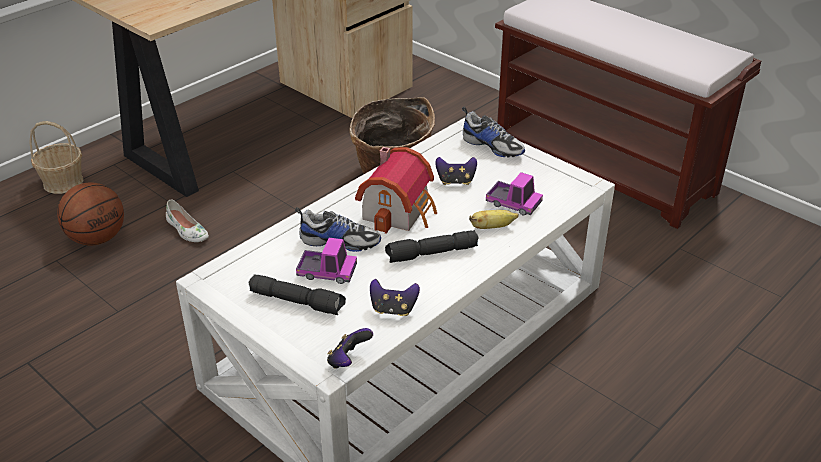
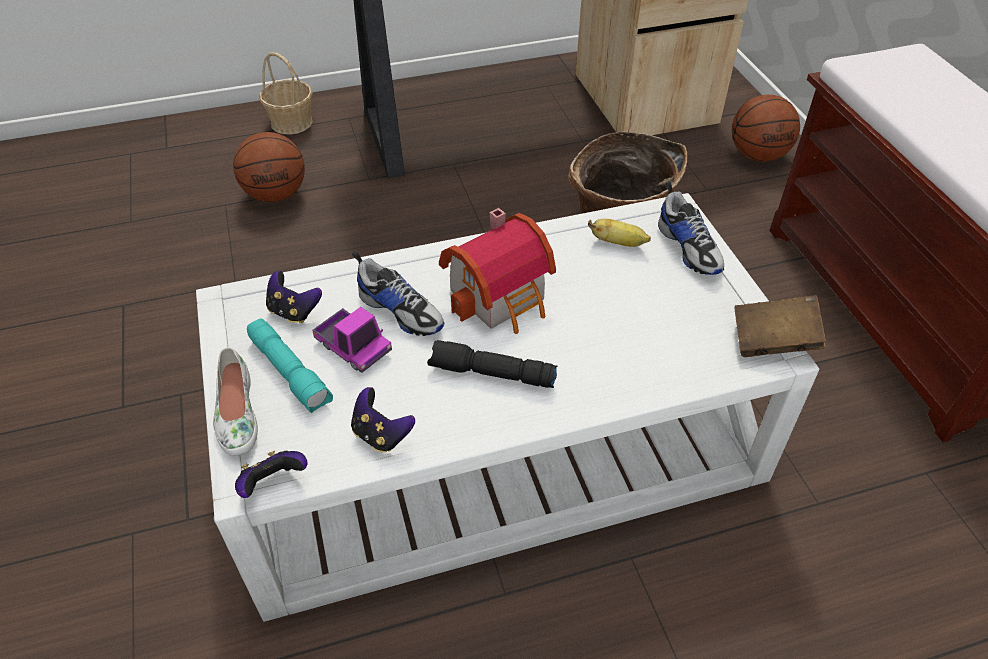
camera: 30 degrees right, 10 degrees up
(187, 230) = (361, 216): white shoe -> white shoe (236, 414)
(298, 301) = (291, 372): black flashlight -> turquoise flashlight
(453, 99) = (758, 155): none -> basketball
(455, 181) = (603, 281): game controller -> game controller (294, 311)
(492, 227) = (597, 367): banana -> banana (618, 243)
(513, 204) = (652, 343): toy truck -> none
(580, 179) = (773, 341): none -> brown book

